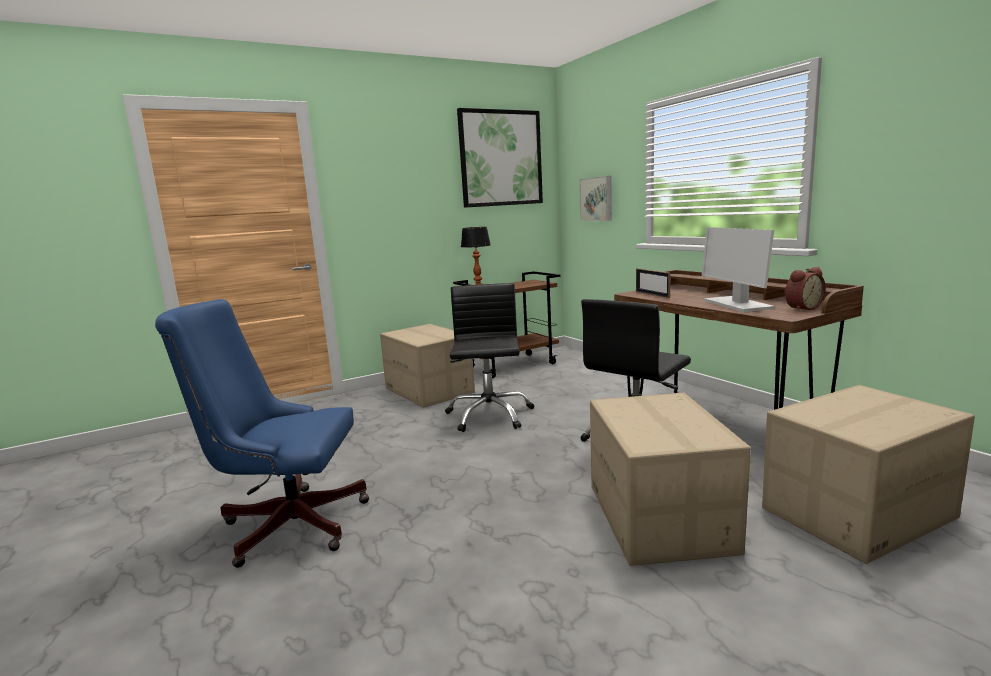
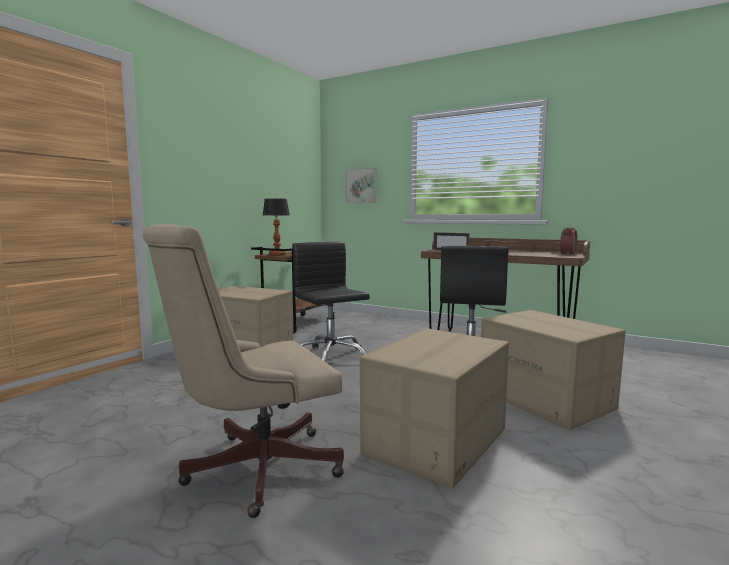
camera: 30 degrees left, 5 degrees down
(286, 523) = (253, 469): blue office chair -> beige office chair
(501, 158) = (284, 144): picture -> none
(736, 304) = (523, 253): monitor -> none
(858, 514) = (636, 377): cardboard box -> cardboard box (437, 442)

